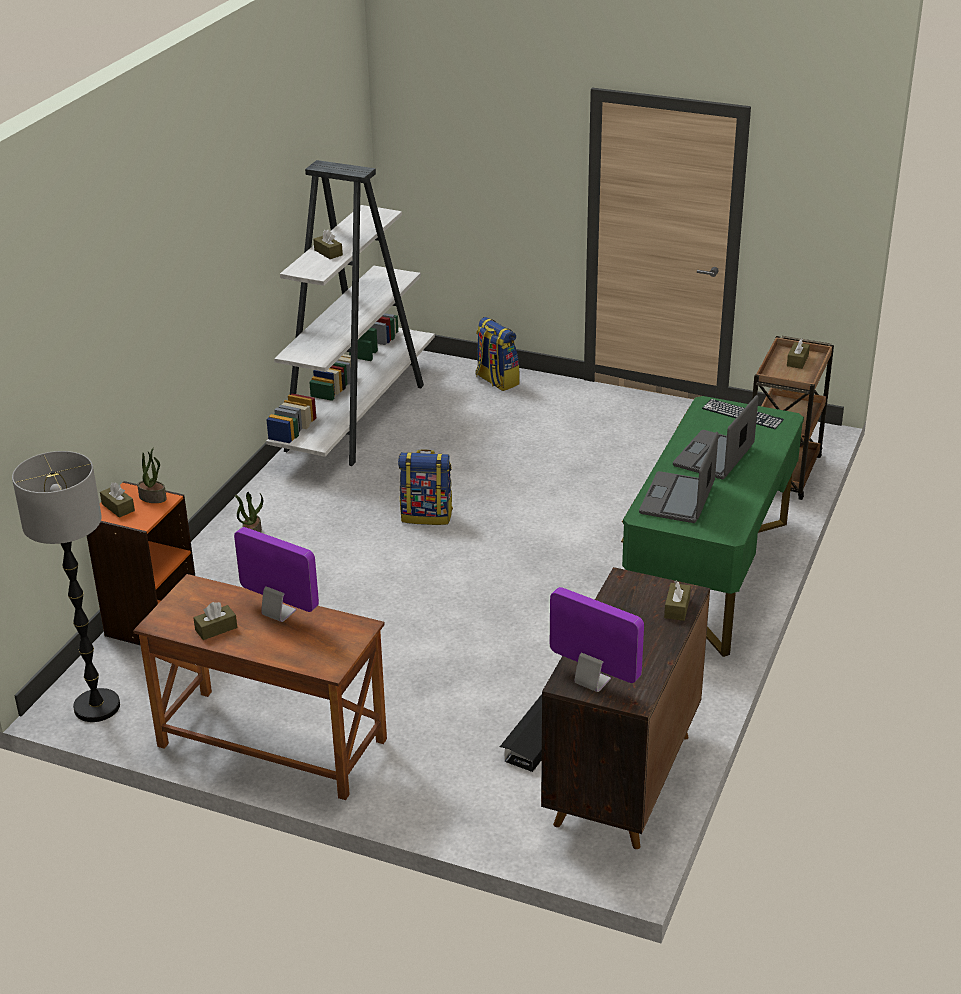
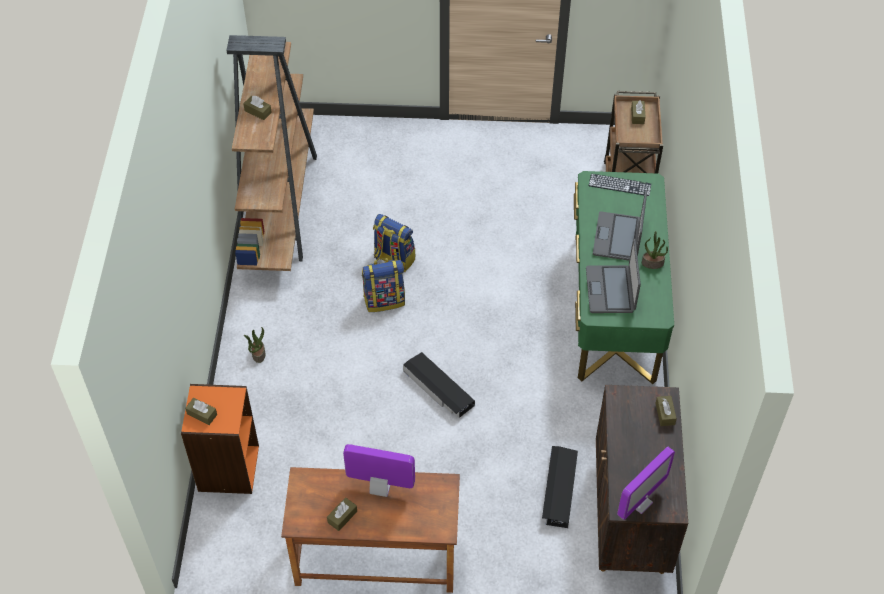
camera: 20 degrees left, 20 degrees up
(96, 707) = (229, 562): floor lamp -> none
(153, 497) = (224, 396): potted plant -> potted plant (652, 263)
(357, 416) = (279, 204): white bookcase -> brown bookcase
(444, 605) = (438, 388): none -> black storage box
(496, 381) = (372, 136): backpack -> backpack (393, 259)
(592, 682) = (639, 502): monitor -> monitor turned 120 degrees clockwise

